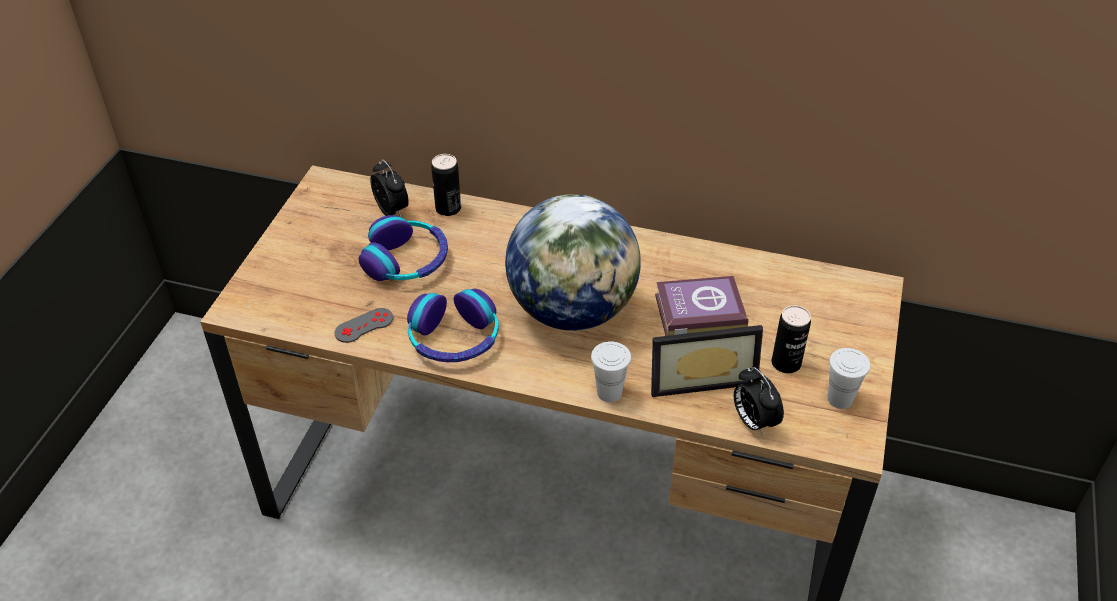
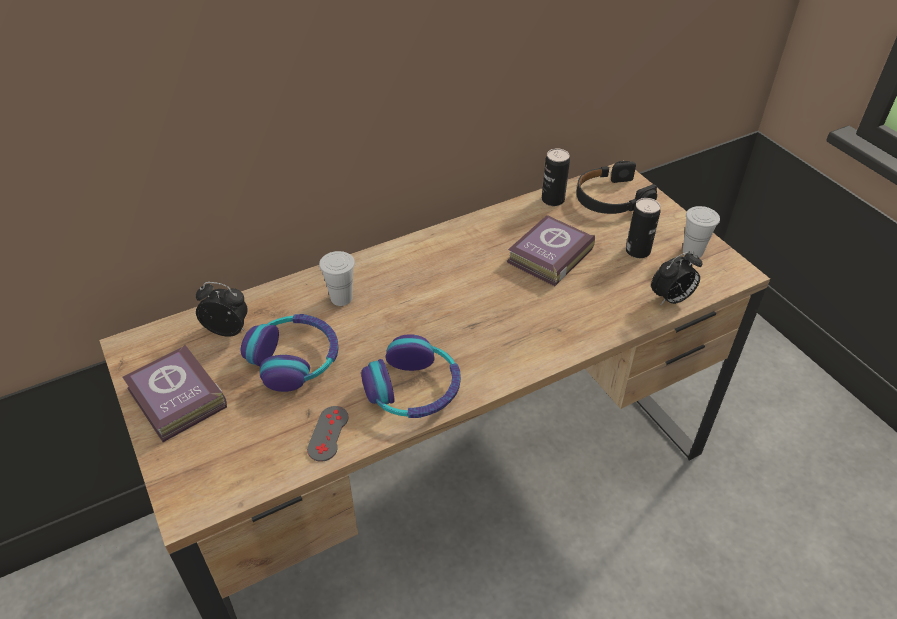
camera: 45 degrees left, 0 degrees up
(307, 237) = (176, 400): none -> book
(448, 208) = (275, 298): can -> can (553, 200)
(573, 310) = (468, 309): globe -> none
(609, 392) = (568, 346): white cup -> white cup (341, 298)
(700, 376) = (605, 294): picture frame -> none
(753, 422) = (671, 299): alarm clock -> alarm clock turned 45 degrees counterclockwise
(833, 303) = (611, 198): none -> black headphones

